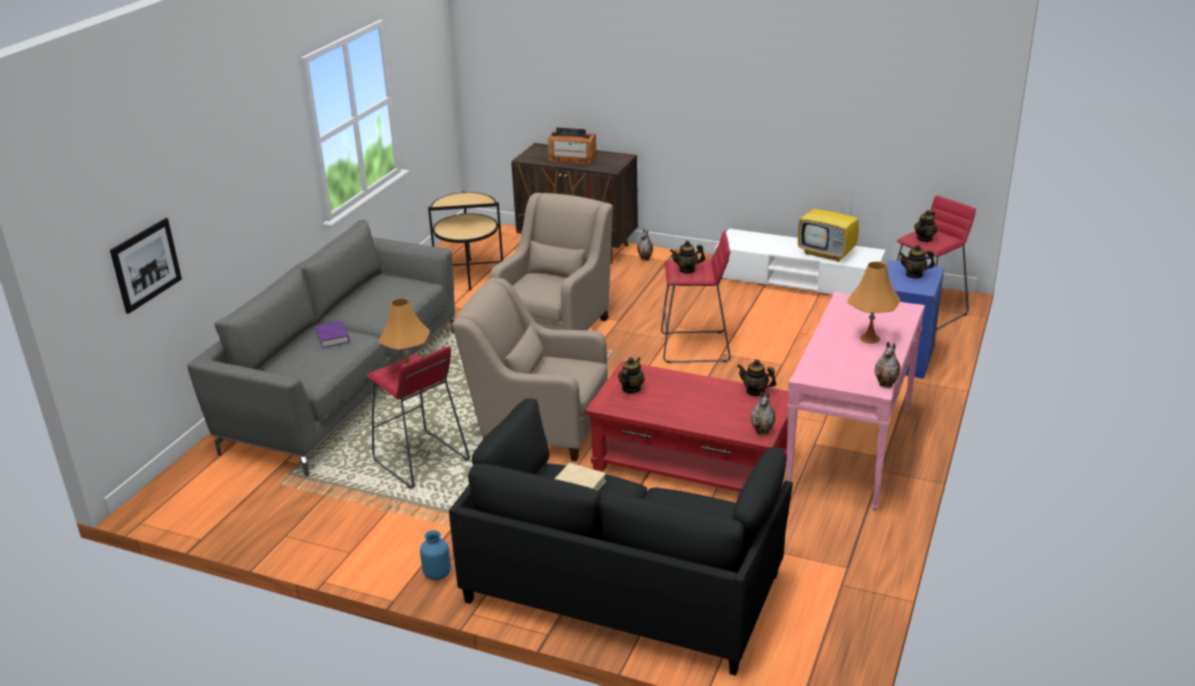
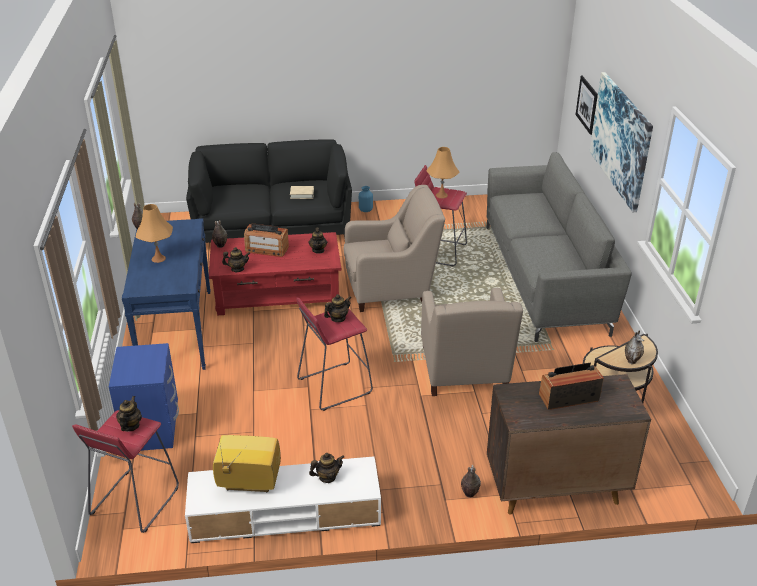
camera: 150 degrees right, 5 degrees up
(242, 196) = (621, 139): none -> picture
(332, 337) = (534, 220): purple book -> none
(471, 196) = (632, 361): none -> vase
(699, 408) = (267, 249): none -> radio
(850, 450) = (176, 330): pink console table -> blue console table
(914, 275) = (136, 368): teapot -> teapot (327, 477)

